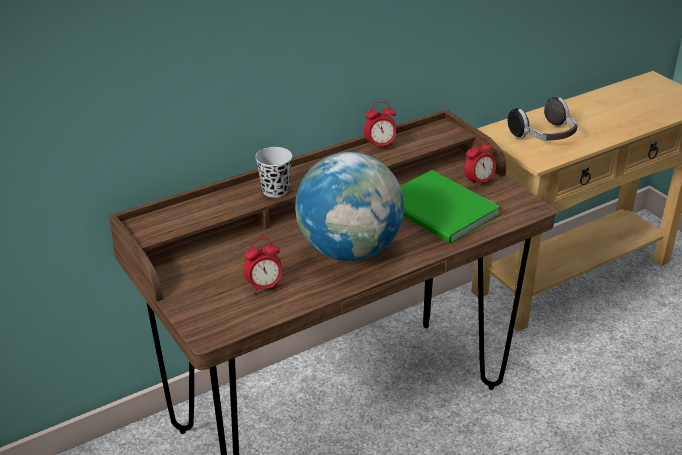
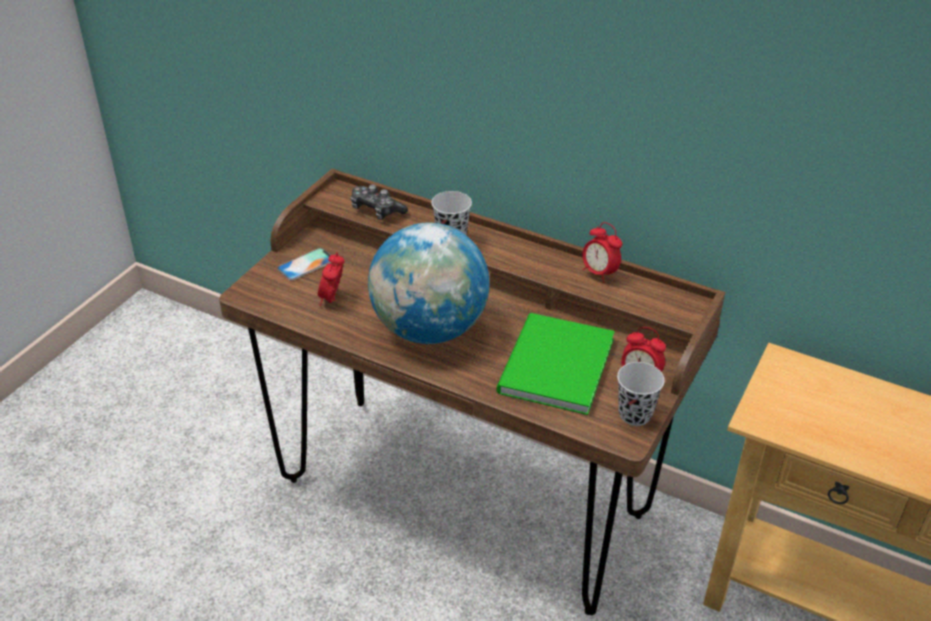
camera: 60 degrees right, 5 degrees up
(196, 213) = (376, 210): none -> game controller
(200, 287) = (306, 264): none -> phone
(264, 287) = (332, 299): alarm clock -> alarm clock turned 60 degrees clockwise
(512, 197) = (635, 414): none -> black cup
(544, 137) = (820, 407): headphones -> none

